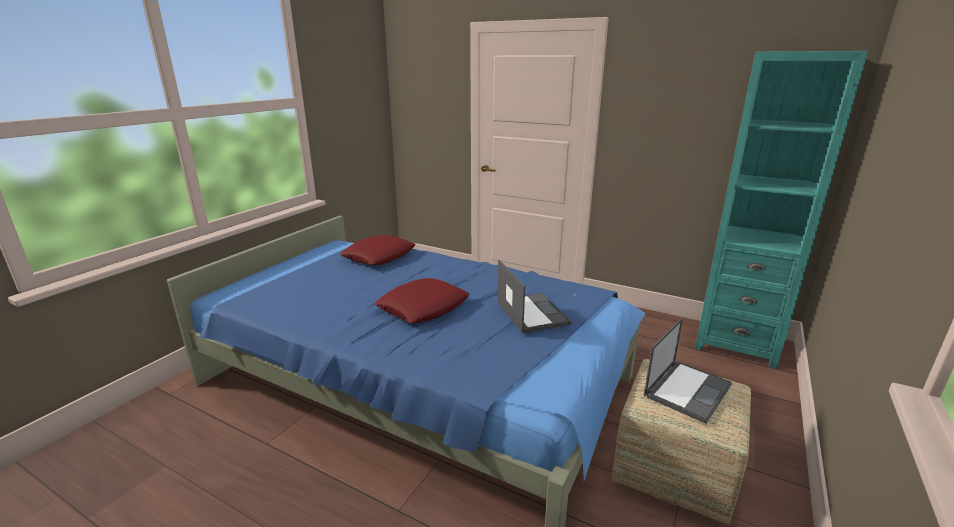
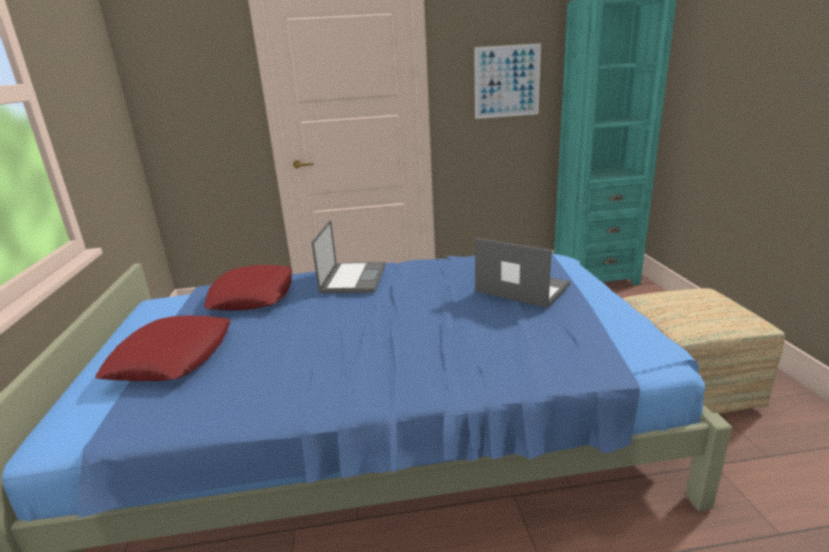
camera: 35 degrees left, 0 degrees up
(423, 307) = (407, 325): red pillow -> red pillow (172, 357)
(677, 126) = (507, 81): none -> picture
(687, 389) = (691, 305): laptop -> laptop (353, 278)

